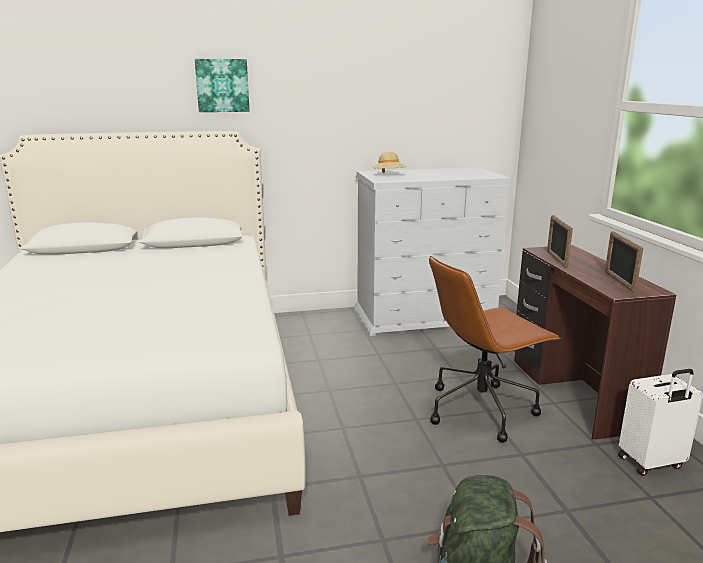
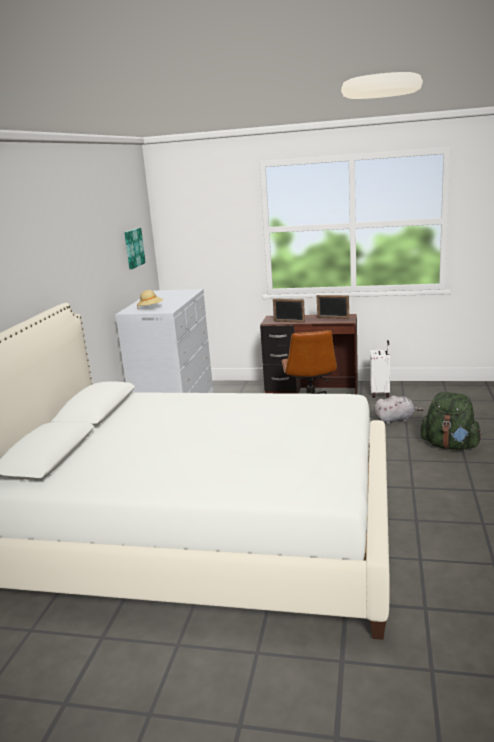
camera: 65 degrees left, 0 degrees up
(222, 85) = (42, 263): picture -> picture (133, 248)
(544, 499) = (396, 420): none -> grey plush toy

